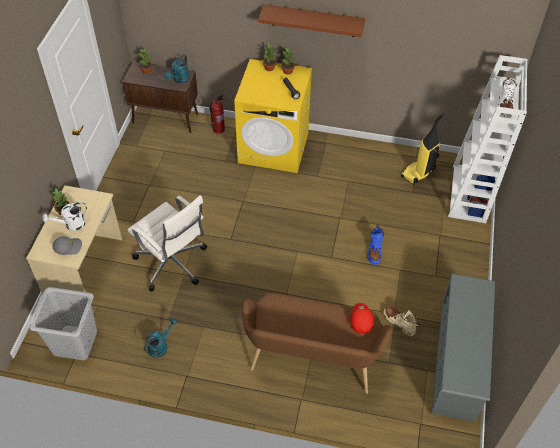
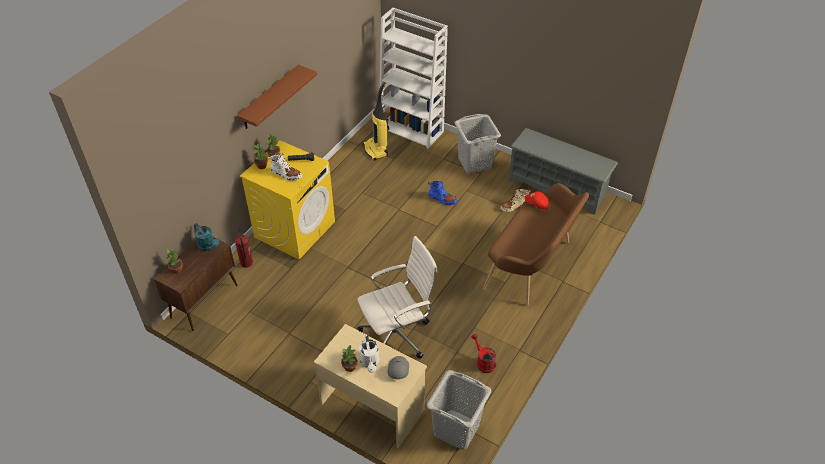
camera: 70 degrees left, 5 degrees down
(160, 346) = (483, 362): turquoise watering can -> red watering can
(450, 266) = (475, 163): none -> grey laundry basket
(504, 106) = (416, 41): white boot -> white boot (286, 174)

